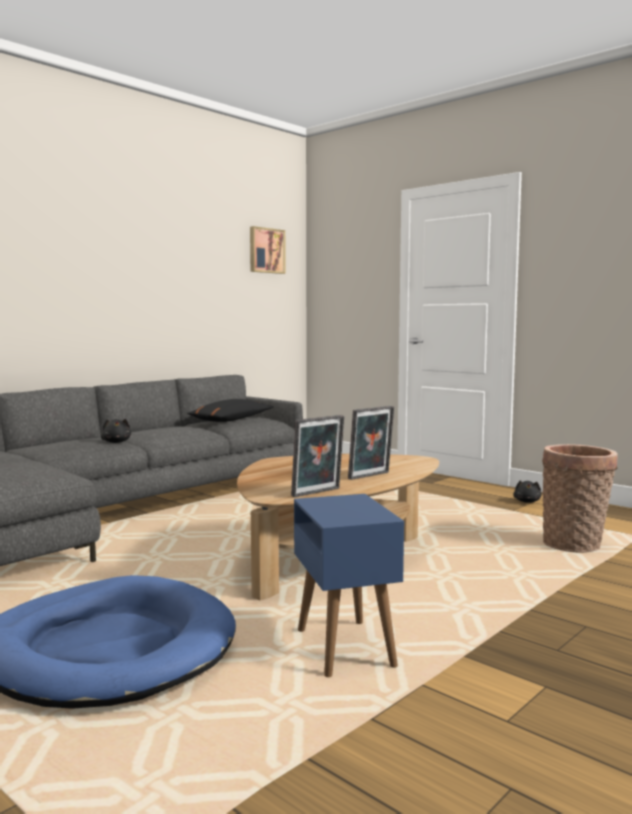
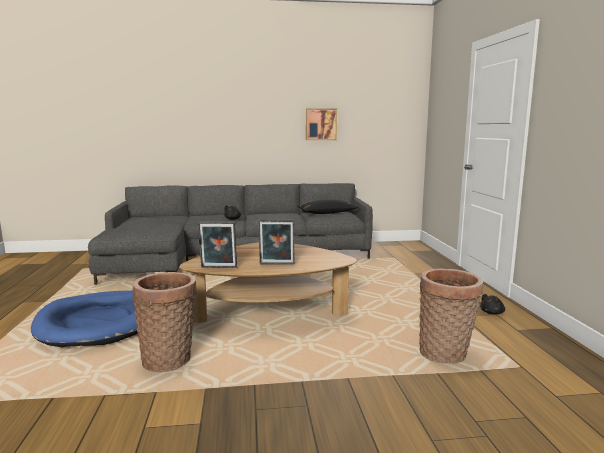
camera: 40 degrees right, 5 degrees up
(266, 250) = (388, 96): picture -> picture (321, 124)
(344, 647) = (169, 359): blue side table -> basket

